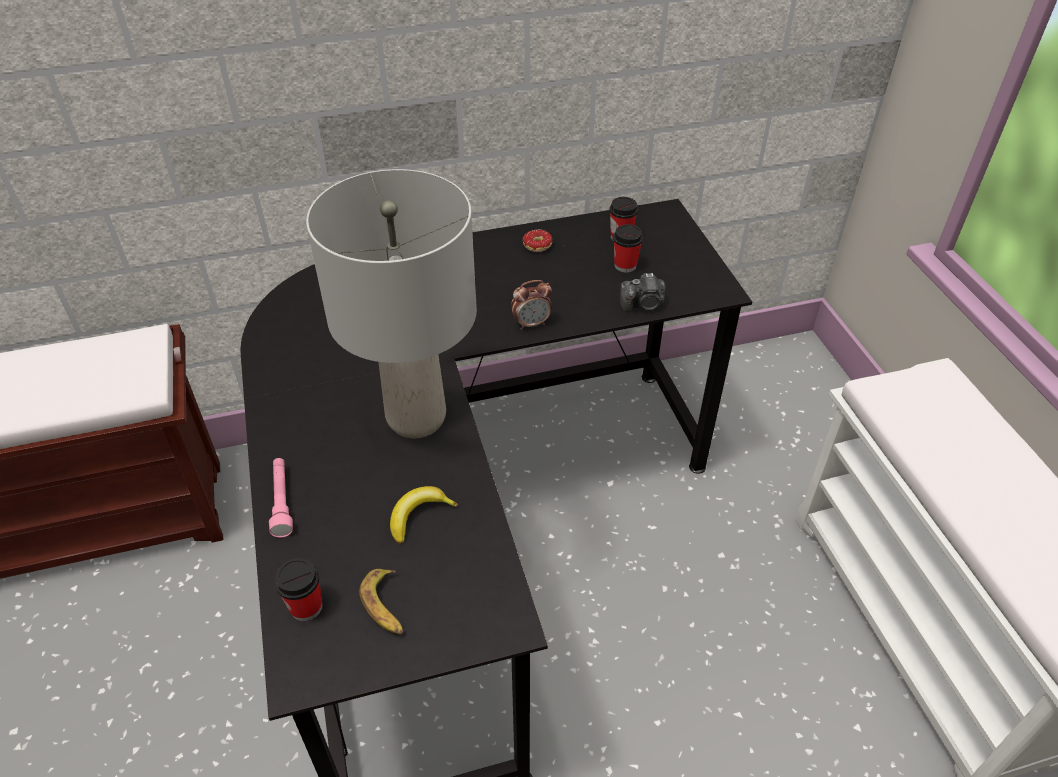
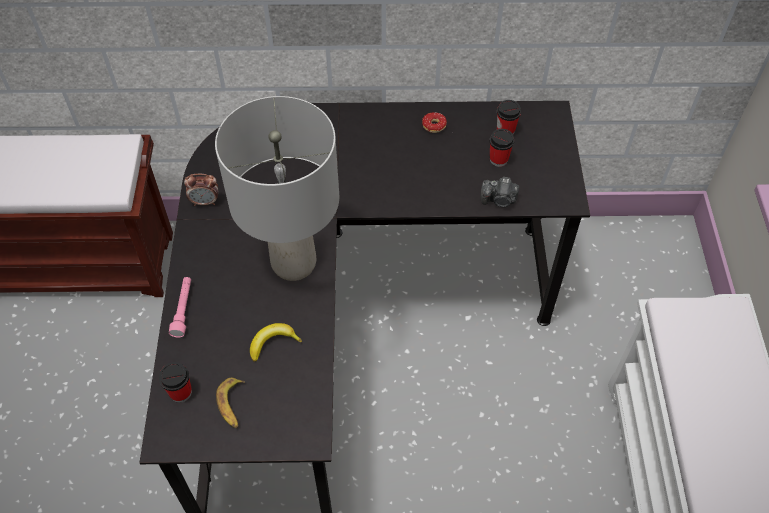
camera: 15 degrees right, 10 degrees up
(531, 323) = (405, 199): alarm clock -> alarm clock (205, 202)

